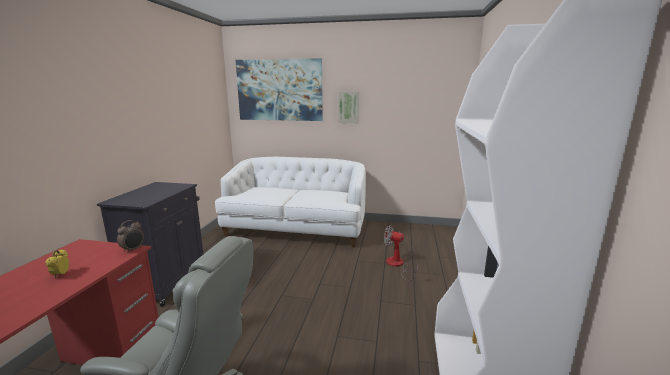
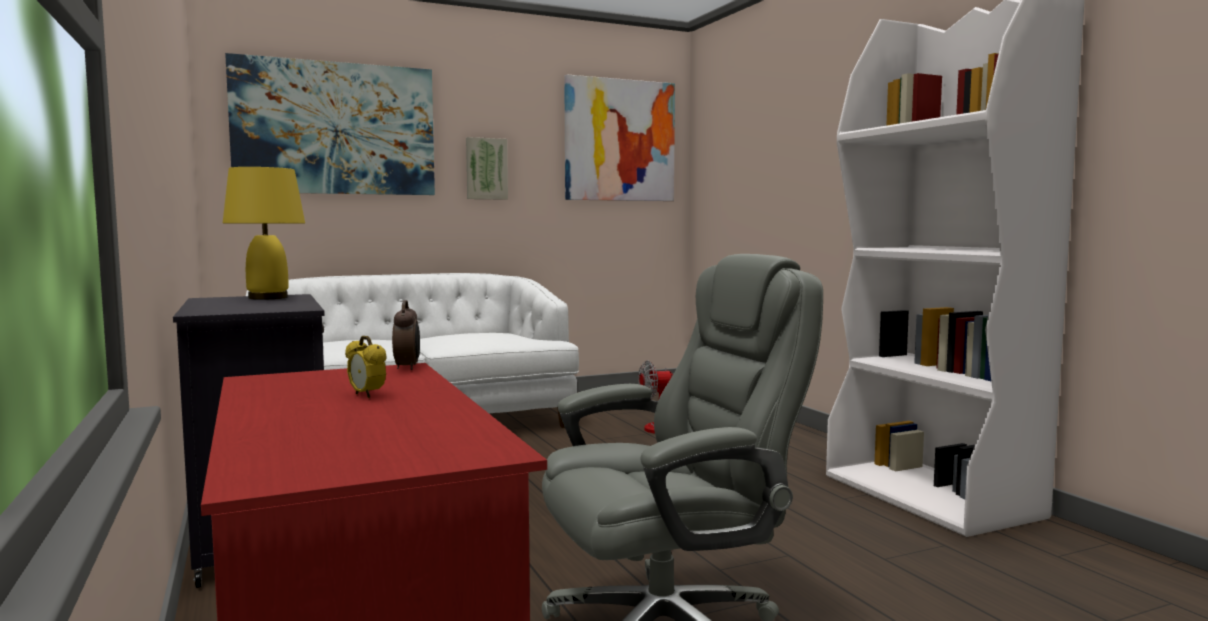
camera: 35 degrees left, 10 degrees down
(172, 186) = (268, 297): none -> yellow table lamp
(427, 89) = (619, 140): none -> picture

